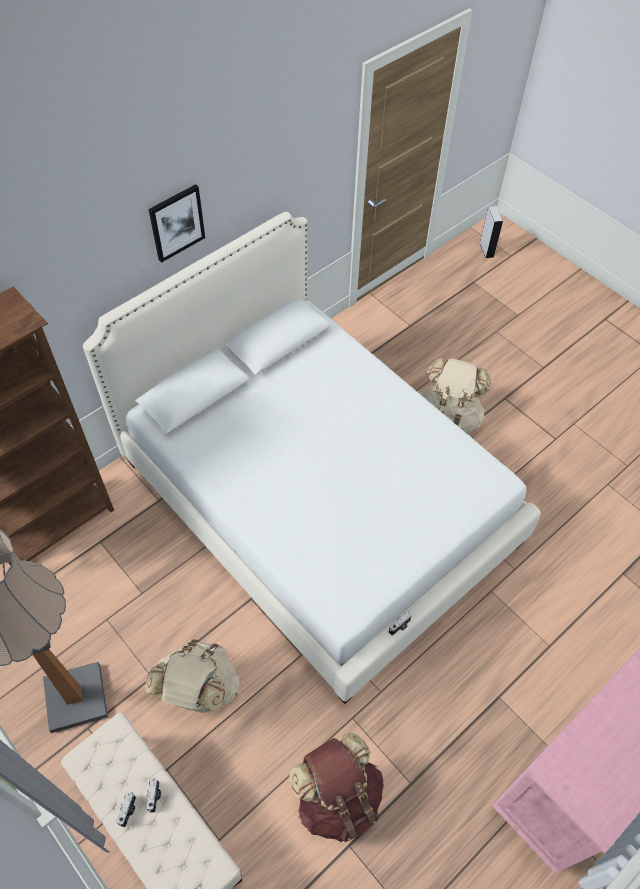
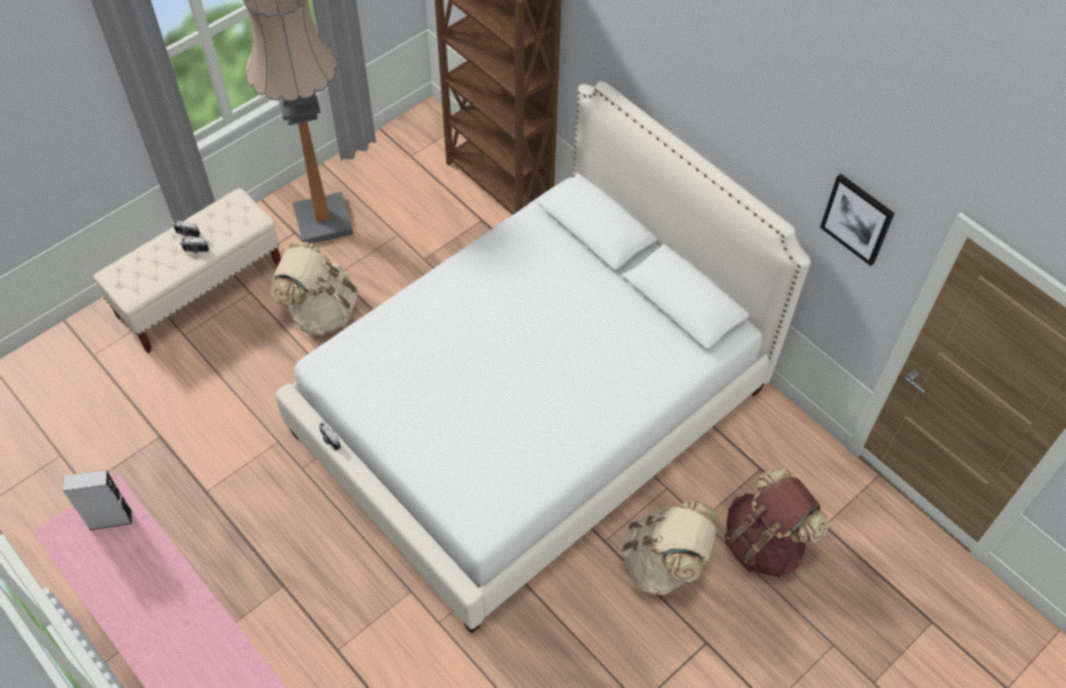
camera: 90 degrees right, 0 degrees up
(176, 222) = (703, 100): picture -> picture (857, 219)
(338, 798) = (203, 428): brown backpack -> brown backpack (764, 543)
(486, 250) = (1011, 650): grey speaker -> grey speaker (110, 519)

